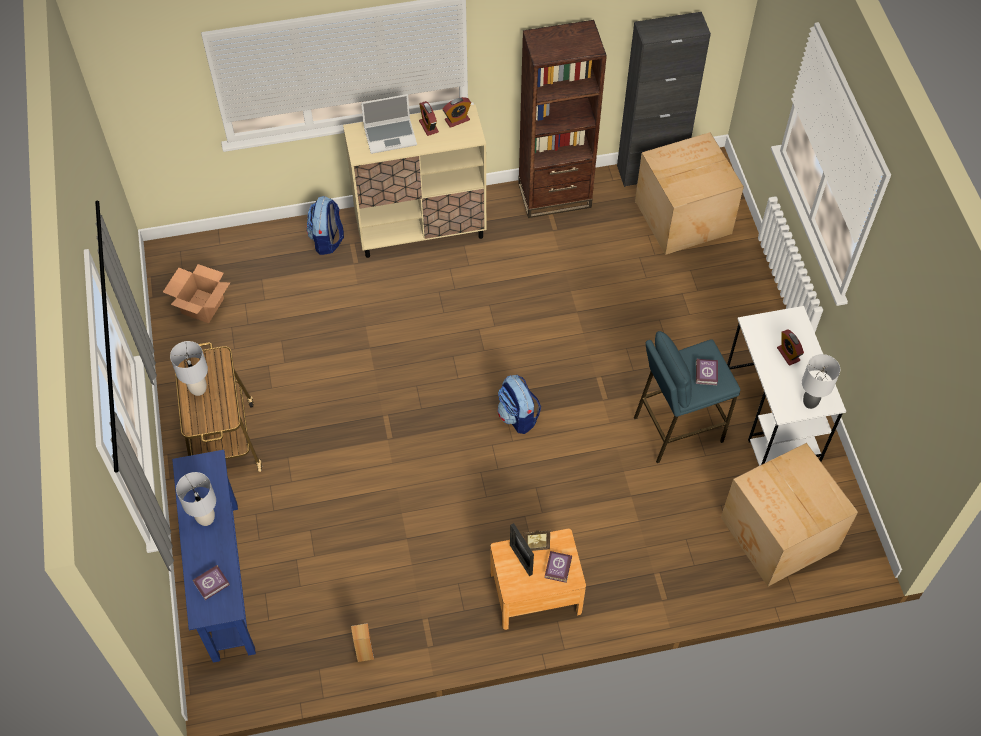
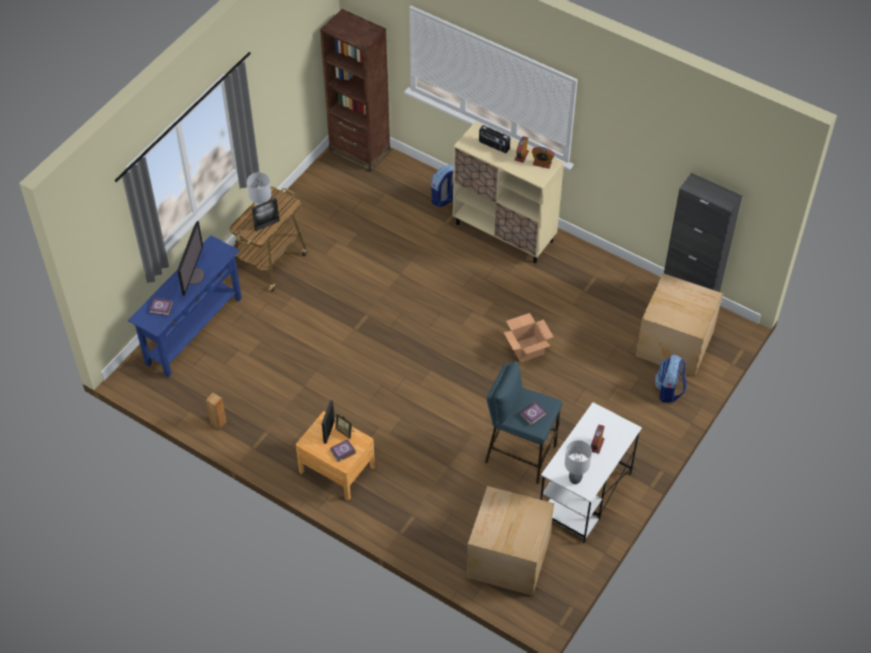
camera: 45 degrees right, 5 degrees down
(202, 306) = (338, 184): cardboard box -> cardboard box (526, 349)
(205, 518) = (193, 275): grey table lamp -> monitor
(221, 399) = (267, 225): none -> picture frame
(391, 136) = (494, 146): laptop -> radio
(518, 416) = (437, 374): backpack -> backpack (669, 390)
(554, 196) = (608, 271): brown bookcase -> brown bookcase (359, 151)

